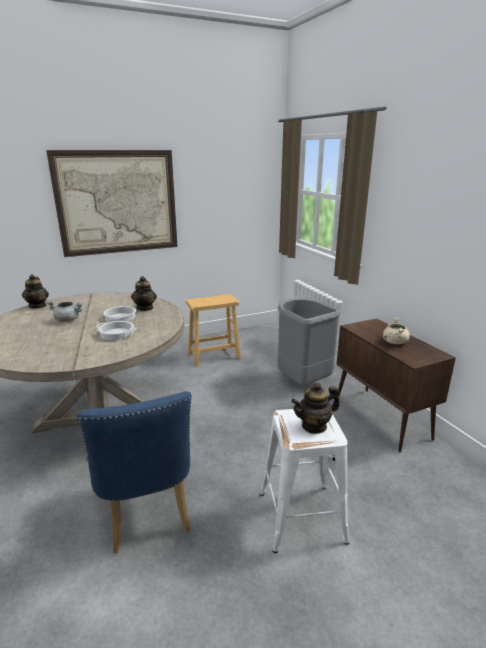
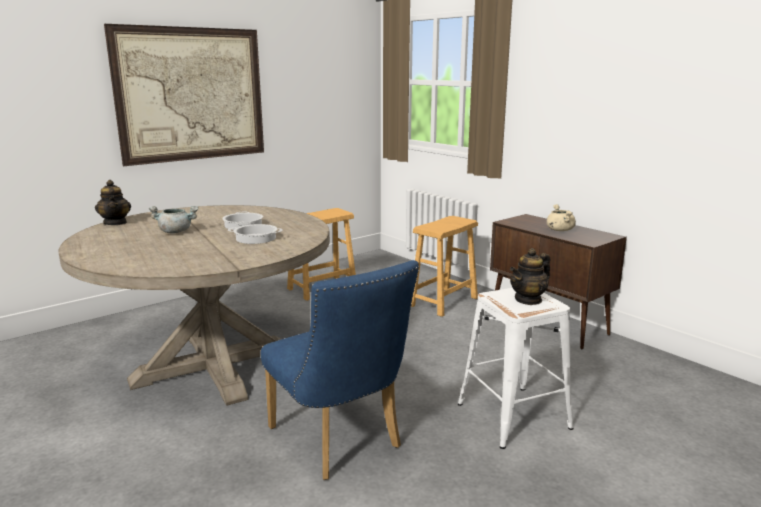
camera: 15 degrees left, 5 degrees down
(145, 308) = (264, 215): teapot -> none
(302, 382) = (443, 302): grey trash can -> brown stool

